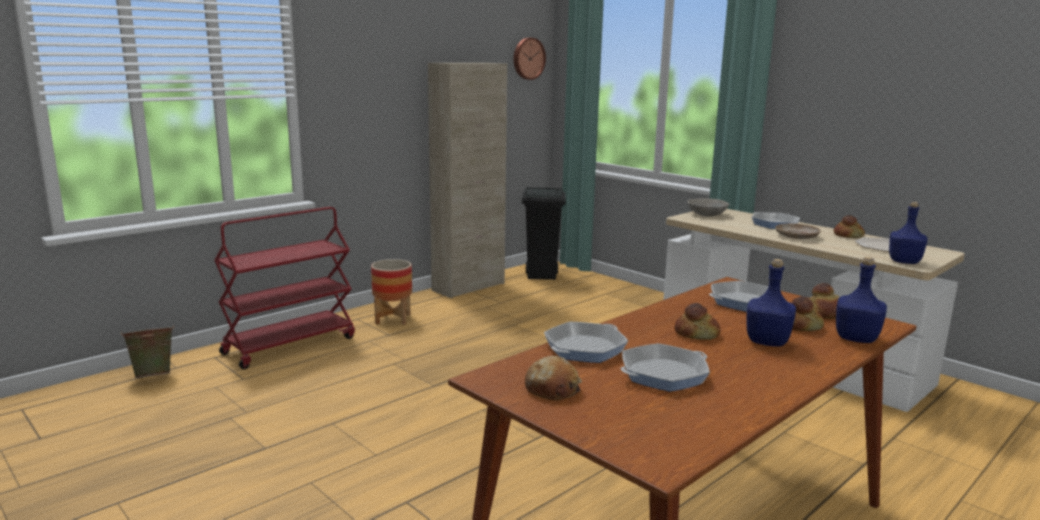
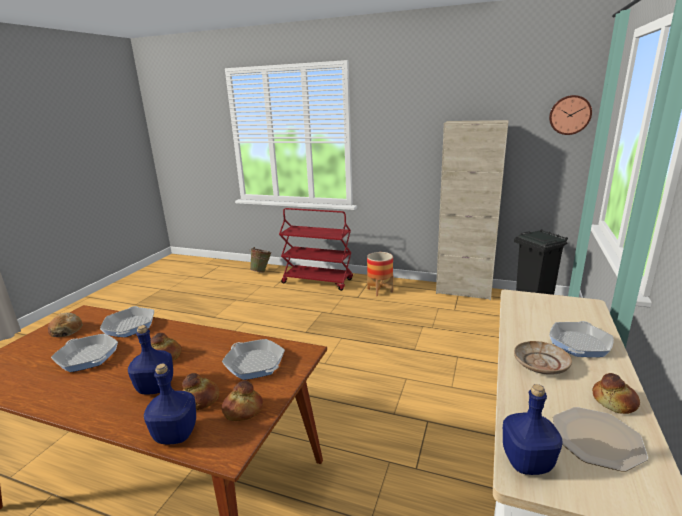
camera: 65 degrees right, 5 degrees up
(585, 348) = (129, 326): frying pan -> frying pan turned 120 degrees counterclockwise
(707, 214) = (553, 303): grey bowl -> none

